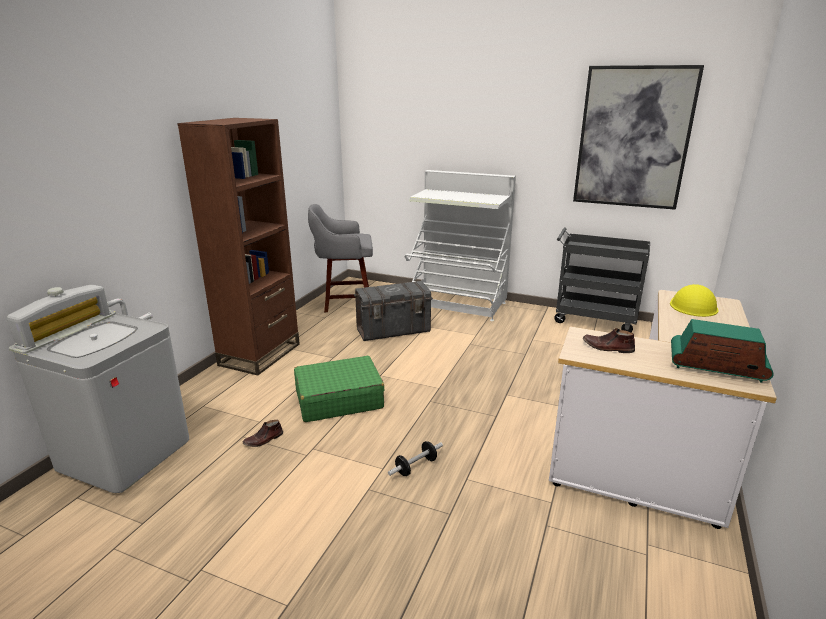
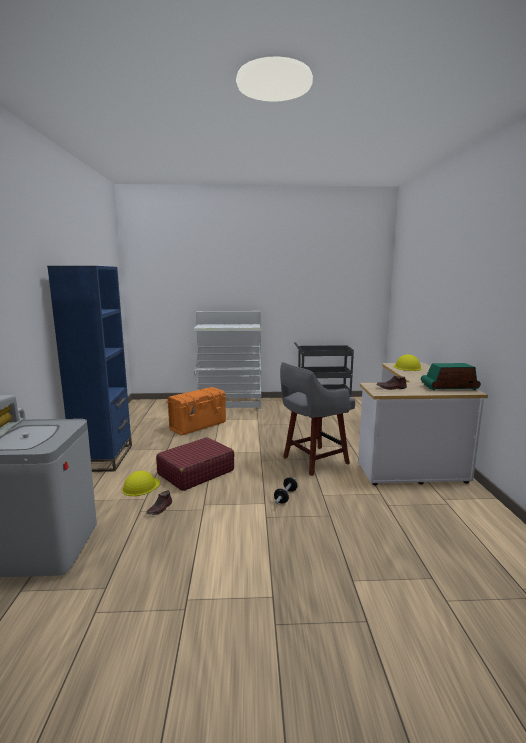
camera: 25 degrees left, 10 degrees down
(260, 354) = (104, 458): brown bookcase -> blue bookcase
(267, 403) = (141, 486): none -> yellow hard hat
(338, 399) = (195, 472): green suitcase -> red suitcase
(345, 302) = (145, 415): grey stool -> grey stool (313, 461)
(393, 330) = (198, 425): grey storage box -> orange storage box
(633, 138) = (330, 283): picture -> none

